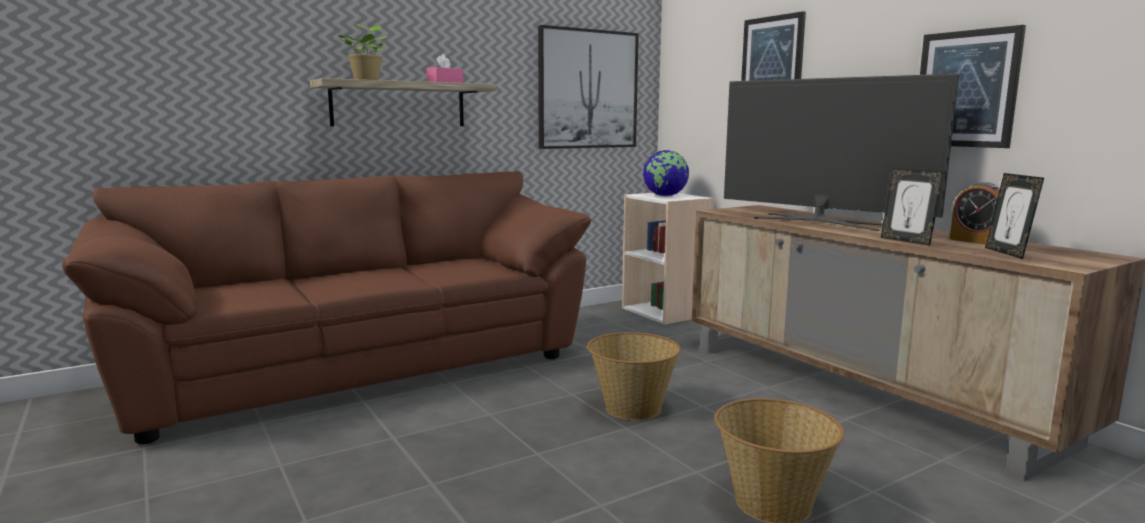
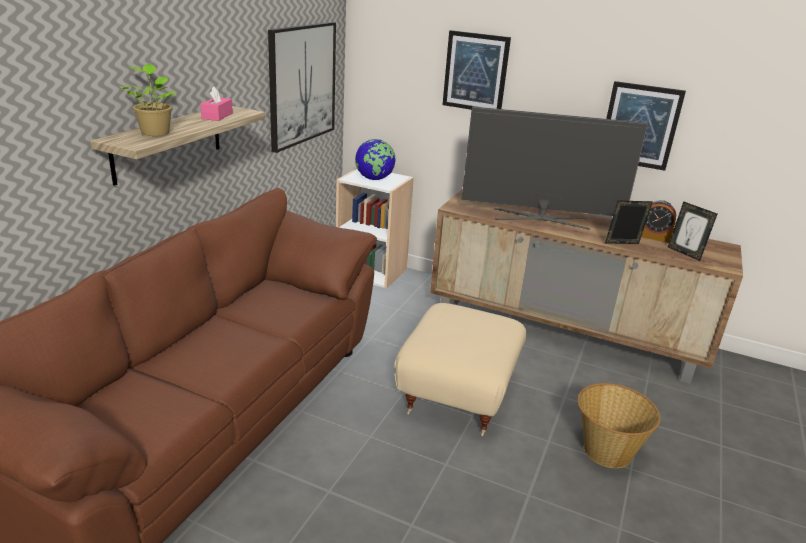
camera: 35 degrees left, 15 degrees up
(632, 408) = (456, 393): basket -> beige ottoman
(907, 241) = (623, 244): picture frame -> picture frame turned 150 degrees clockwise

